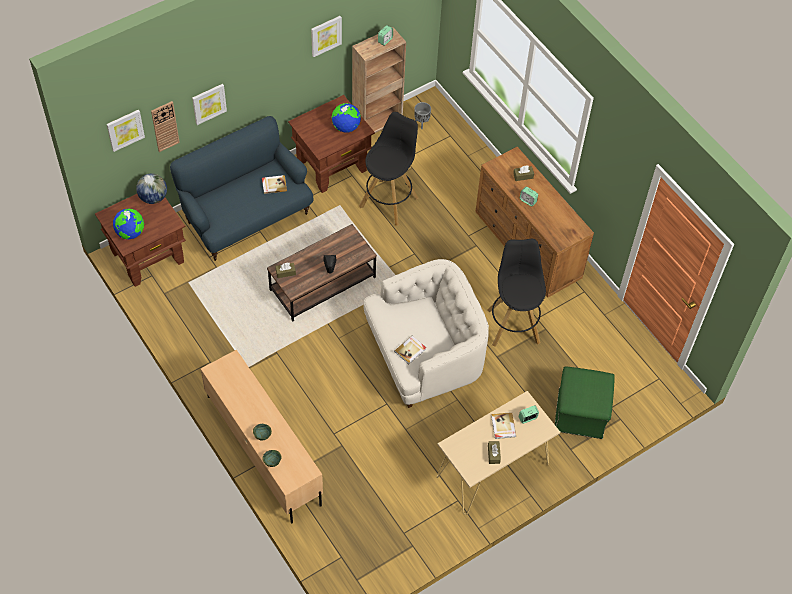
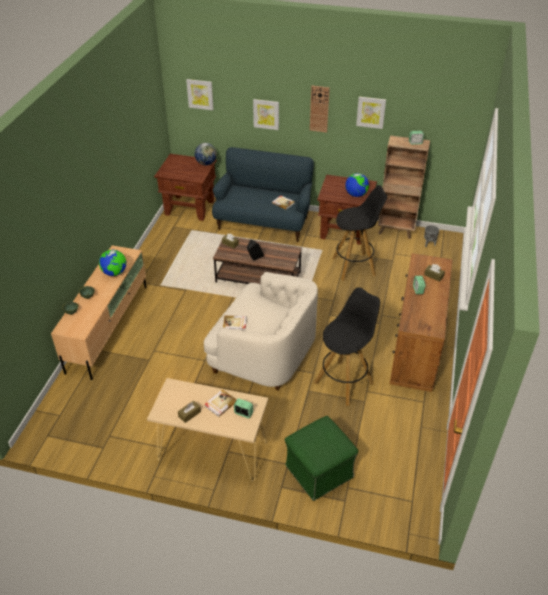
camera: 50 degrees right, 15 degrees down
(130, 233) = (172, 170): globe -> globe (114, 273)
(165, 126) = (230, 112): wall clock -> wall clock (319, 109)

